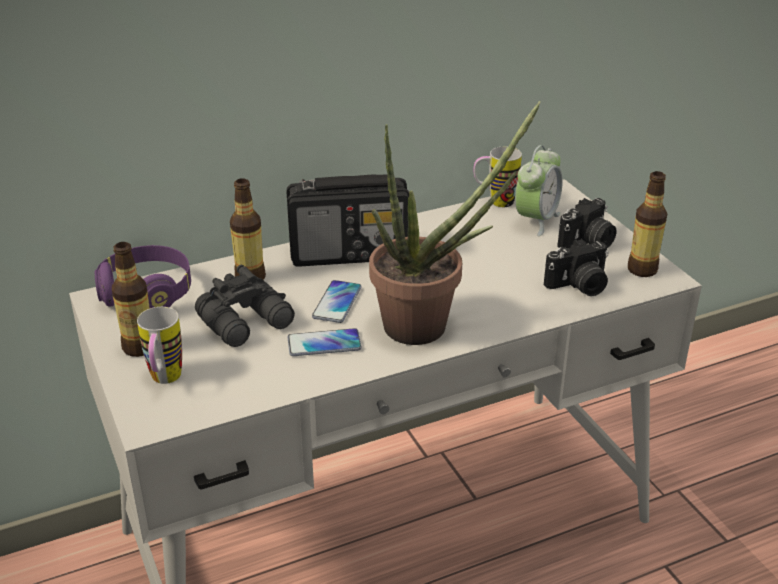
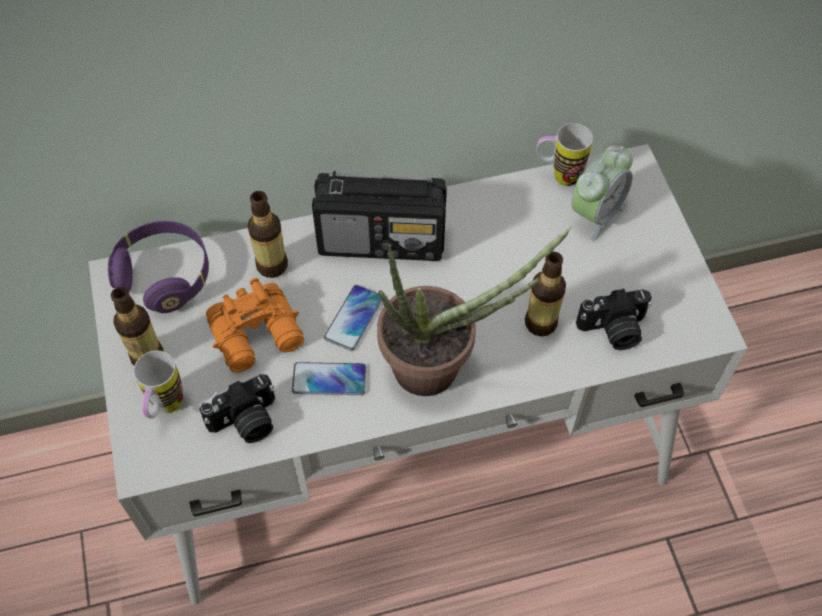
camera: 10 degrees right, 25 degrees up
(248, 322) = (259, 335): black binoculars -> orange binoculars
(587, 242) = (643, 259): camera -> camera (246, 422)
(642, 270) = (689, 314): bottle -> bottle (540, 323)

